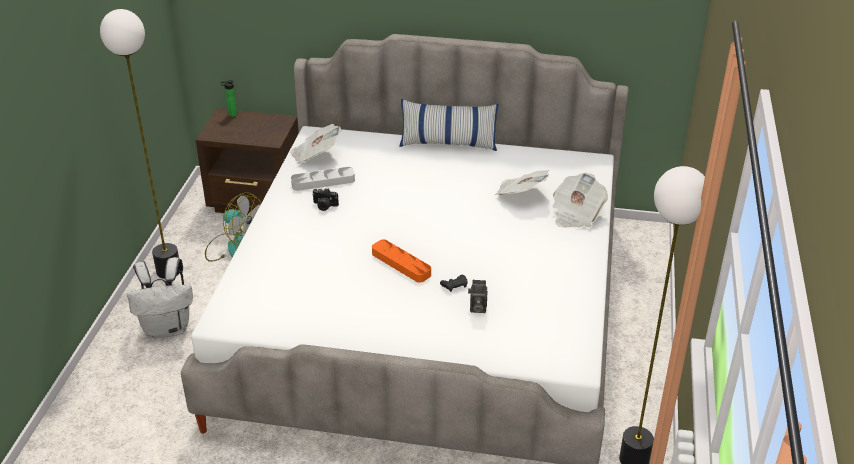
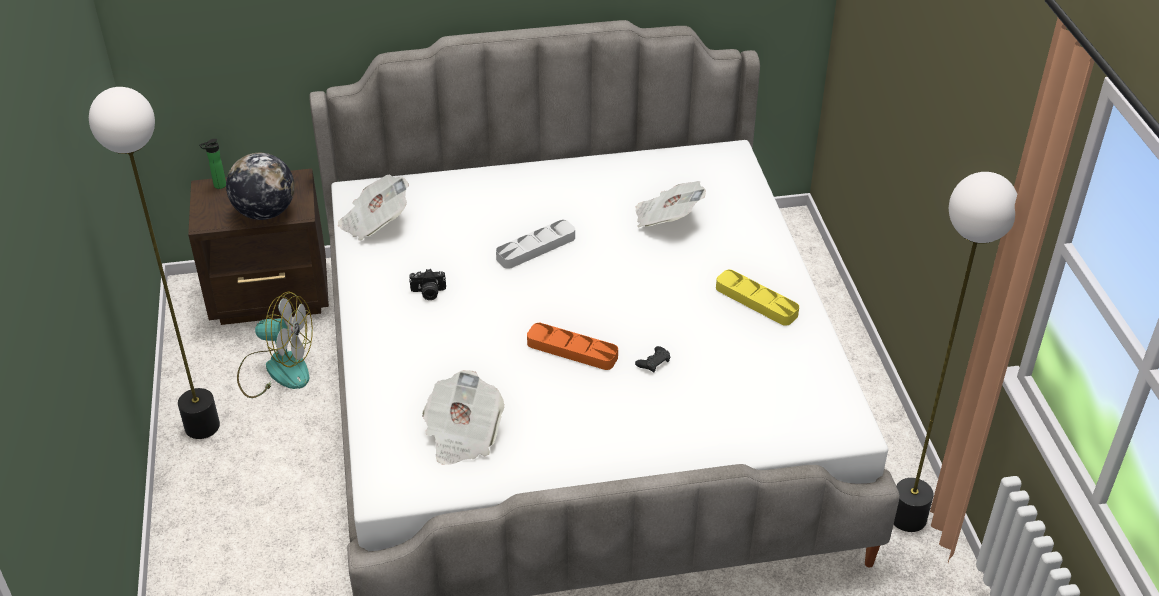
camera: 20 degrees left, 5 degrees up
(168, 328) = (246, 507): white backpack -> none
(251, 136) = (265, 212): none -> globe
(323, 182) = (407, 258): grey tray -> grey tray (536, 248)
(448, 143) = (539, 167): pillow -> none
(477, 308) = (697, 386): camera -> none
(555, 262) = (756, 301): none -> yellow tray
(576, 214) = (746, 231): newspaper -> newspaper (462, 435)

